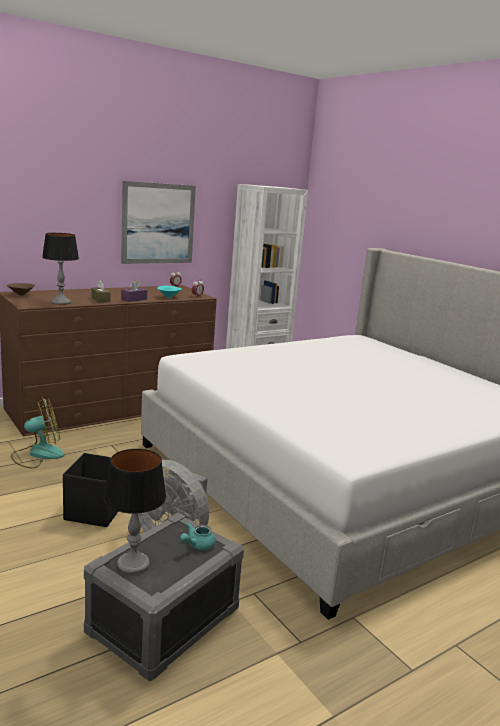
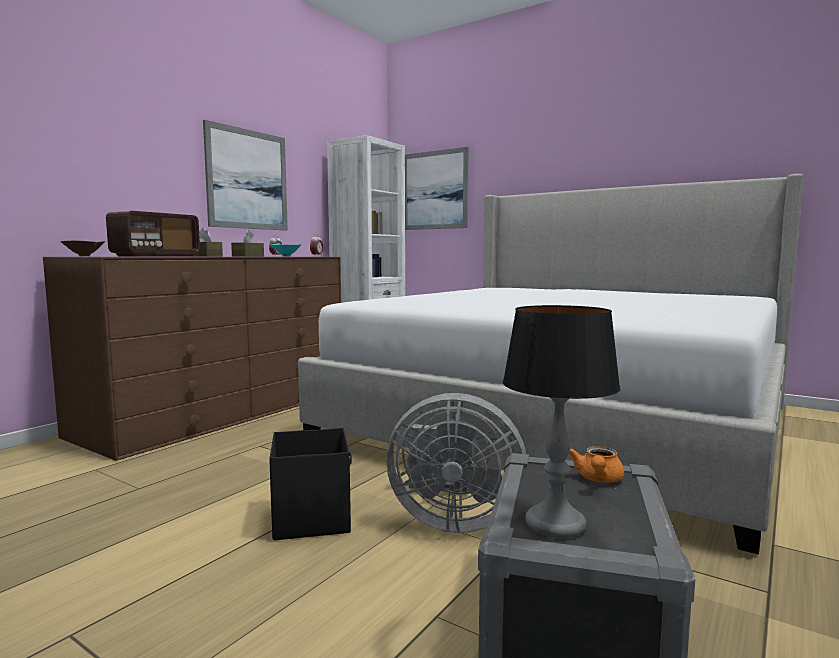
camera: 20 degrees left, 10 degrees down
(38, 454) = (157, 475): fan -> none
(61, 302) = (156, 256): table lamp -> radio
(134, 299) = (248, 256): purple tissue box -> brown tissue box
(197, 545) = (598, 479): turquoise teapot -> orange teapot
(338, 228) = (435, 190): none -> picture

